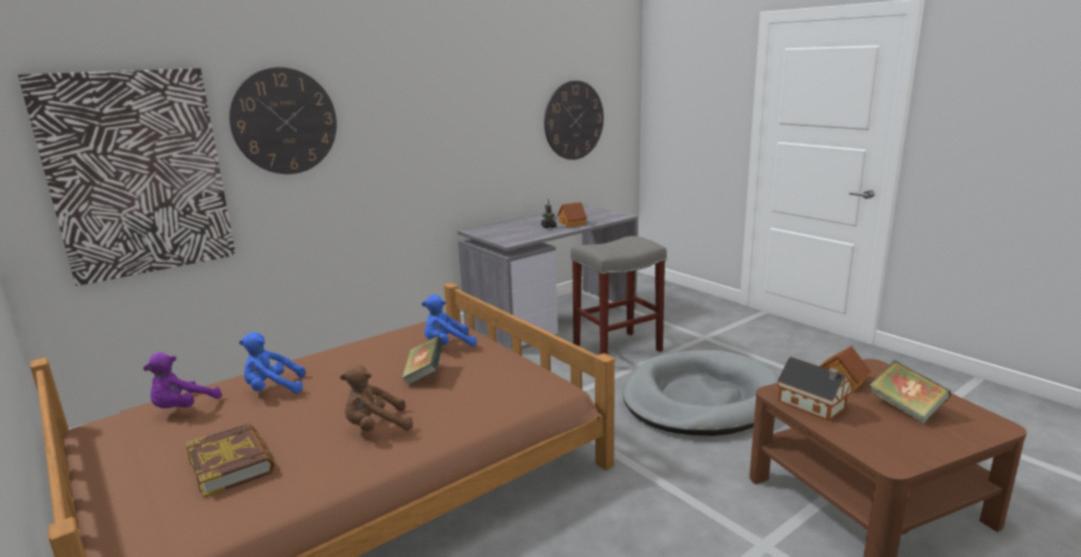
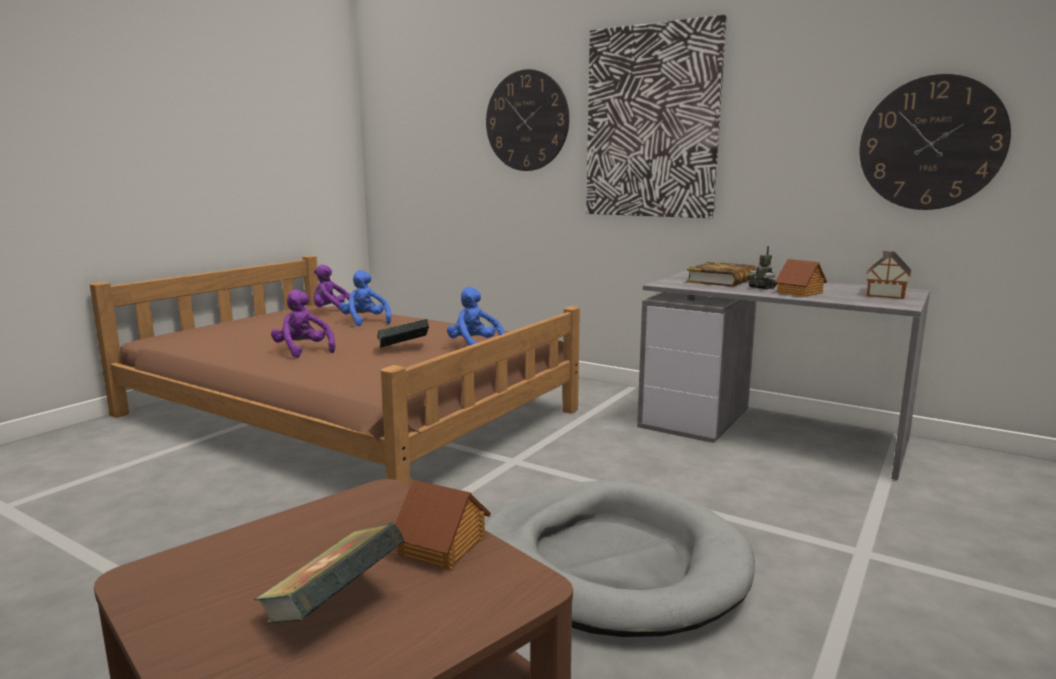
camera: 70 degrees right, 5 degrees down
(138, 174) = (430, 156): picture -> picture (652, 122)
(232, 464) = (253, 332): book -> book (722, 280)
(376, 427) = (303, 351): brown plush toy -> purple plush toy
(617, 350) = (716, 484): grey stool -> none
(813, 406) = (340, 519): toy house -> toy house (885, 294)

